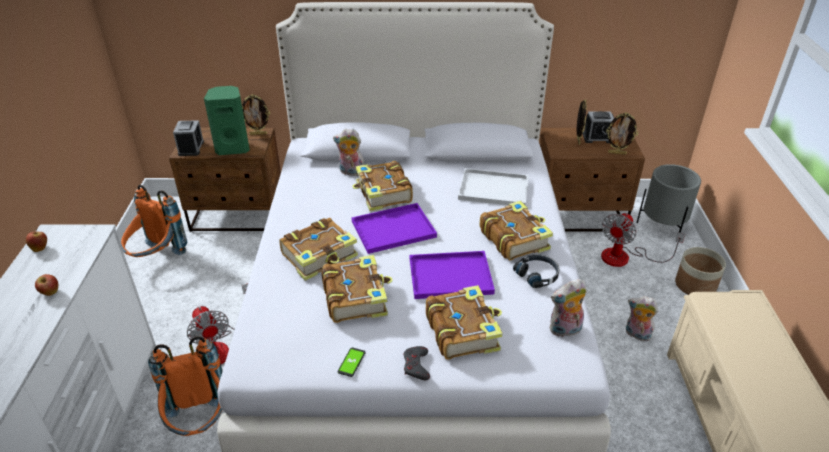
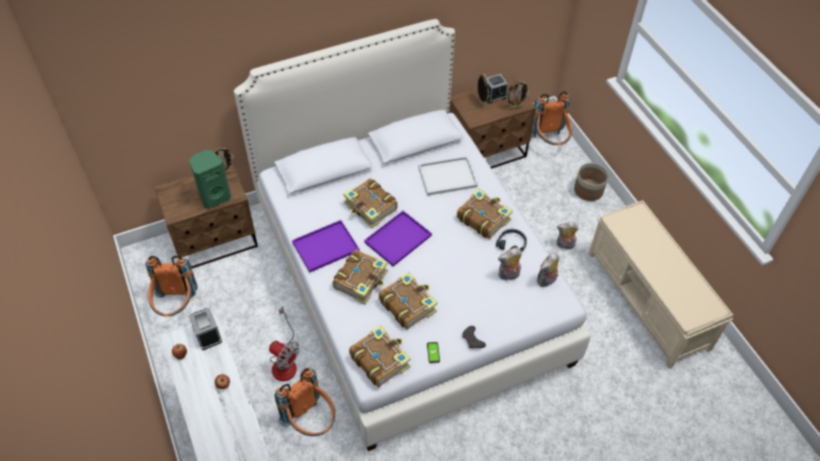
camera: 25 degrees left, 15 degrees up
(191, 148) = (177, 208): alarm clock -> alarm clock (207, 334)
(351, 172) = (333, 194): plush toy -> plush toy (508, 276)
(452, 275) = (458, 264): purple tray -> purple tray (326, 246)
(462, 330) = (487, 304): book -> book (379, 360)
(625, 257) = (534, 181): fan -> none
(662, 226) = (549, 142): grey planter -> orange backpack

